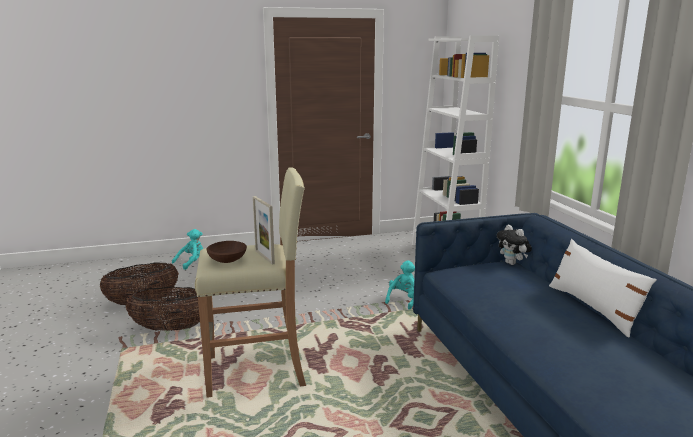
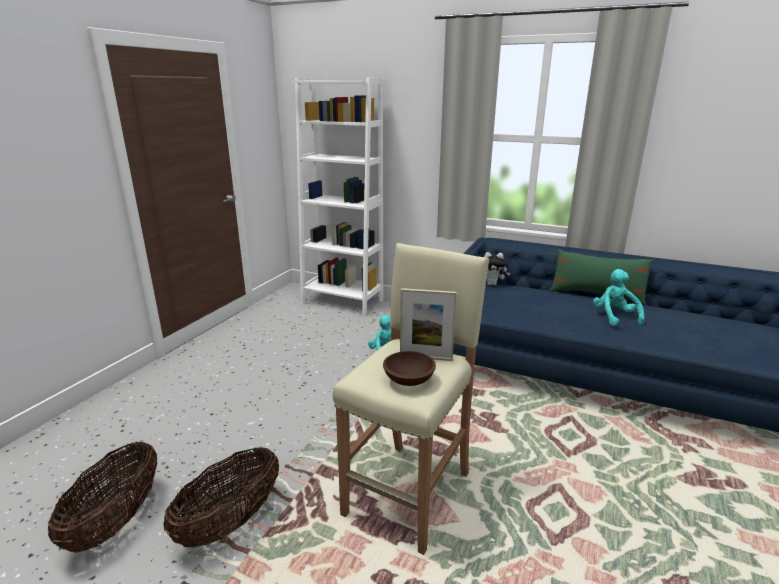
camera: 50 degrees left, 5 degrees up
(191, 262) = (86, 432): turquoise plush toy -> turquoise plush toy (614, 317)
(593, 308) = (596, 295): white pillow -> green pillow

